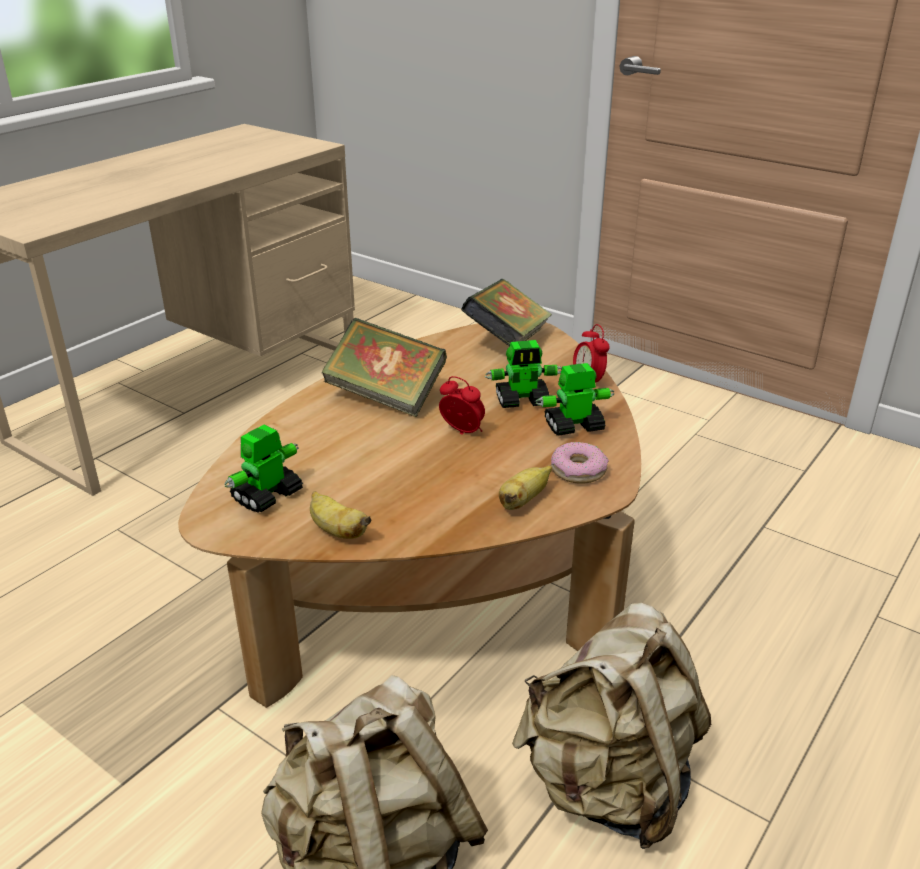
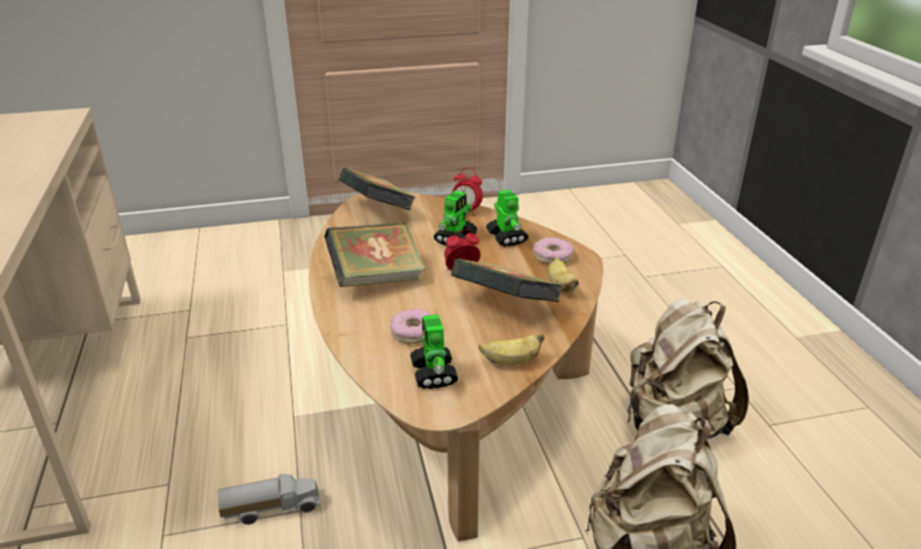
camera: 50 degrees left, 0 degrees up
(191, 563) = (272, 508): none -> toy truck
(321, 455) = (413, 332): none -> donut
(434, 484) = (505, 306): none -> book
(573, 426) = (506, 237): toy robot -> toy robot turned 135 degrees clockwise

